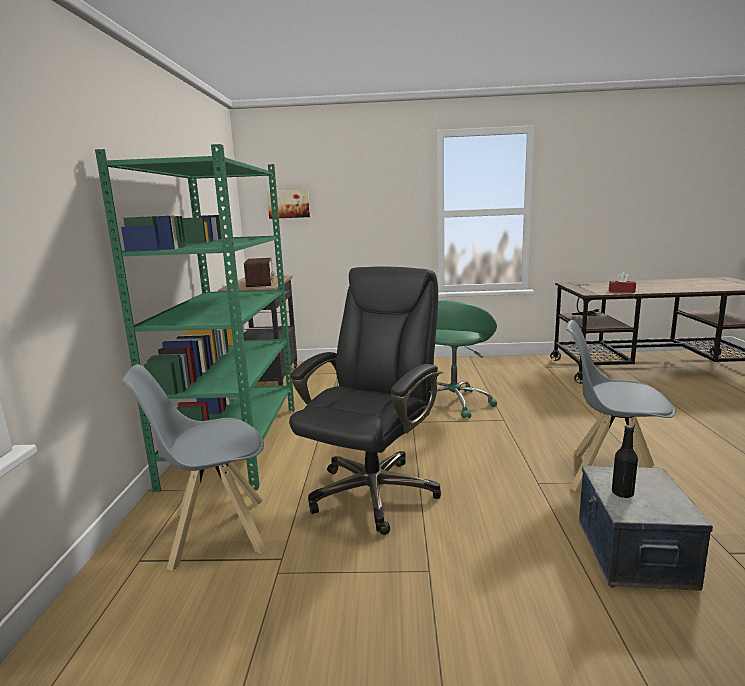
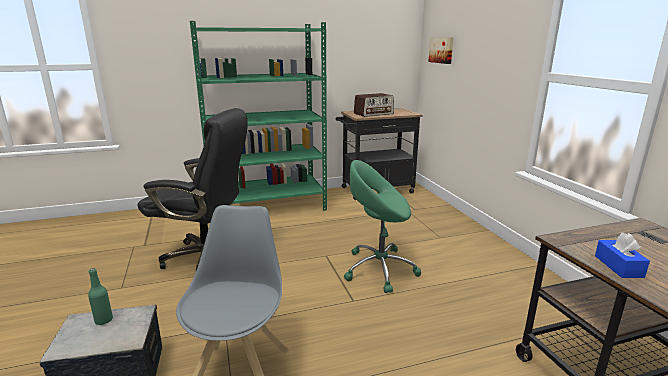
camera: 70 degrees right, 5 degrees up
(215, 532) = (171, 224): grey chair -> none
(621, 291) = (618, 266): red tissue box -> blue tissue box
(622, 493) = (104, 320): black bottle -> green bottle

